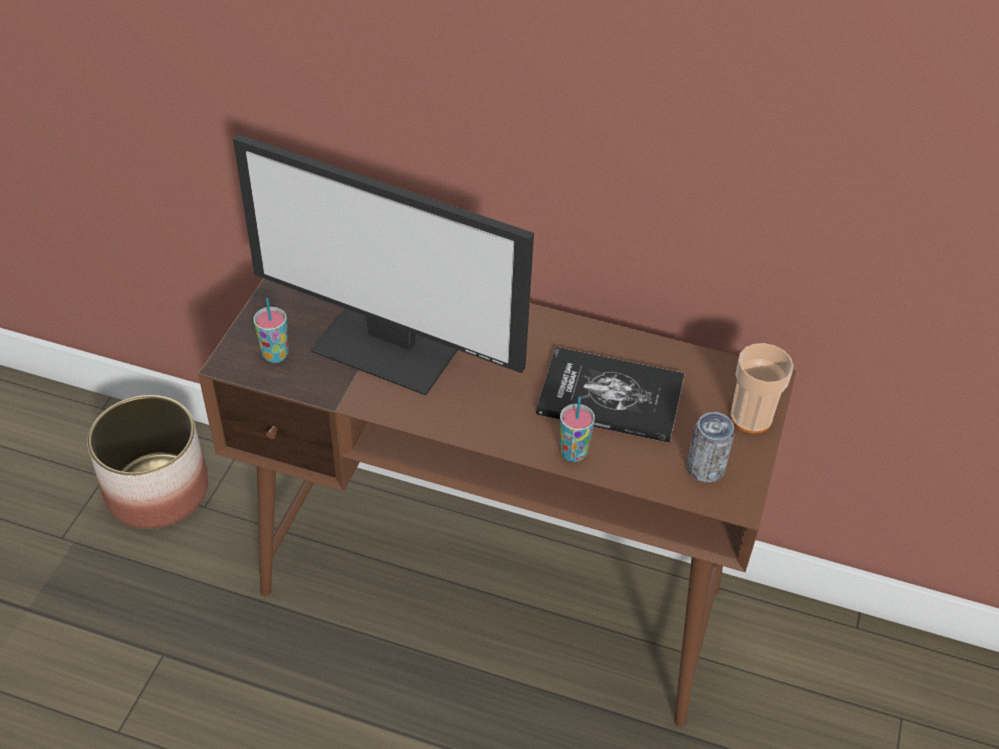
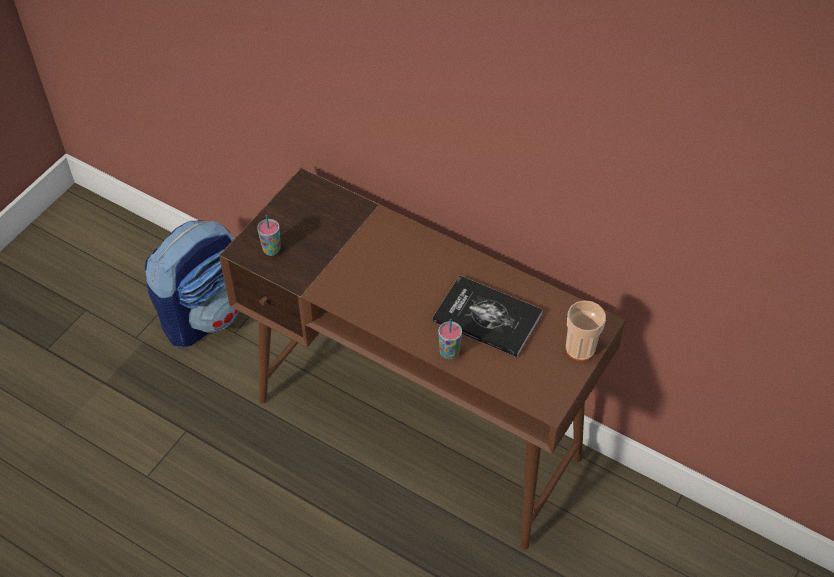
camera: 15 degrees right, 5 degrees up
(157, 489) = (205, 314): planter -> backpack
(390, 346) = (349, 256): monitor -> none
(705, 468) = (535, 379): can -> none

